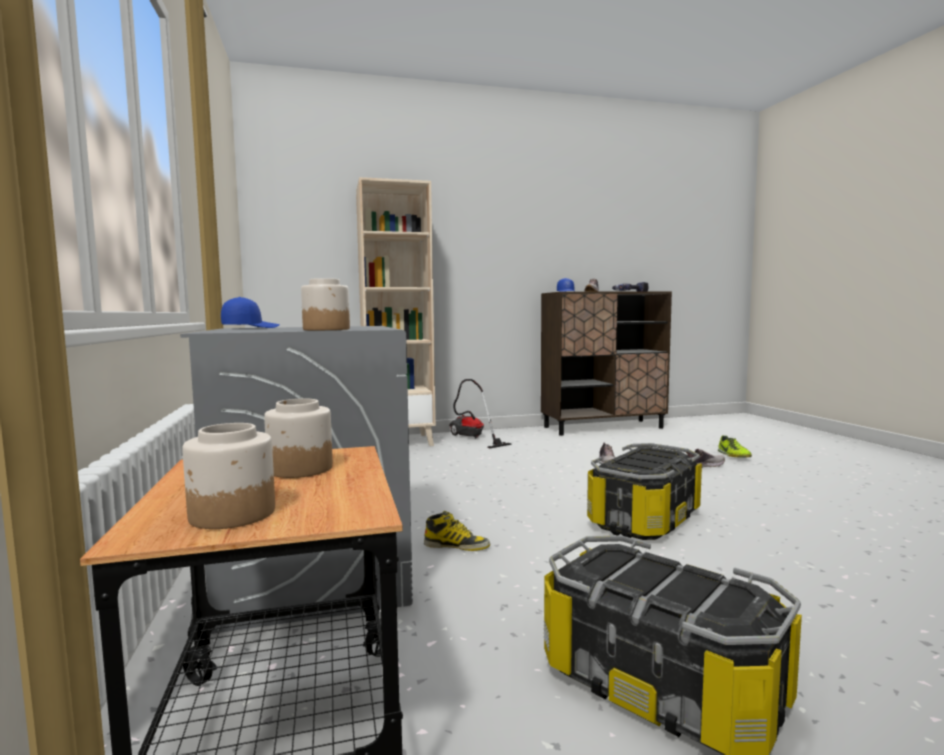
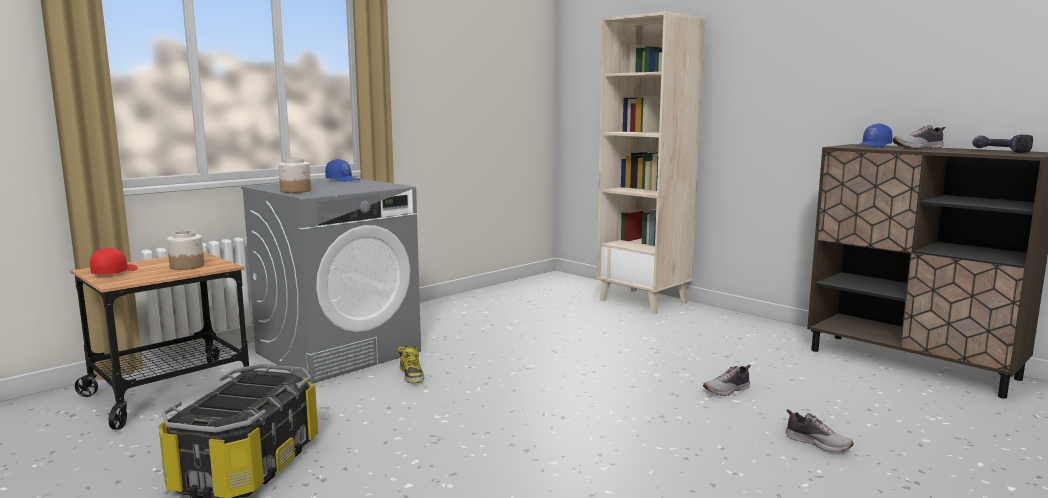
camera: 60 degrees right, 5 degrees up
(232, 514) = (114, 272): jar -> red cap
(472, 438) = (711, 320): vacuum cleaner -> none
(643, 519) = (548, 430): storage box -> none
(733, 456) = (923, 460): shoe -> none

